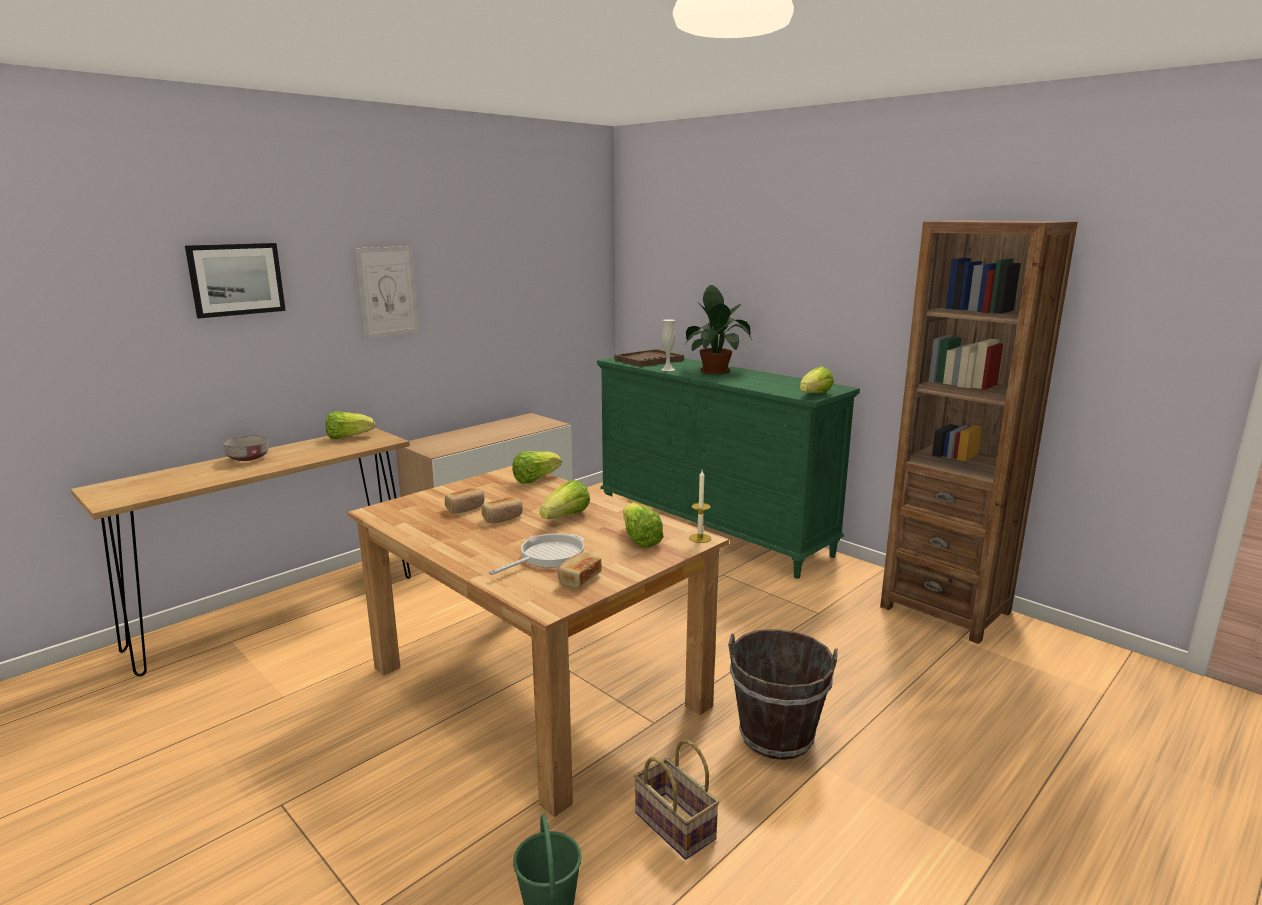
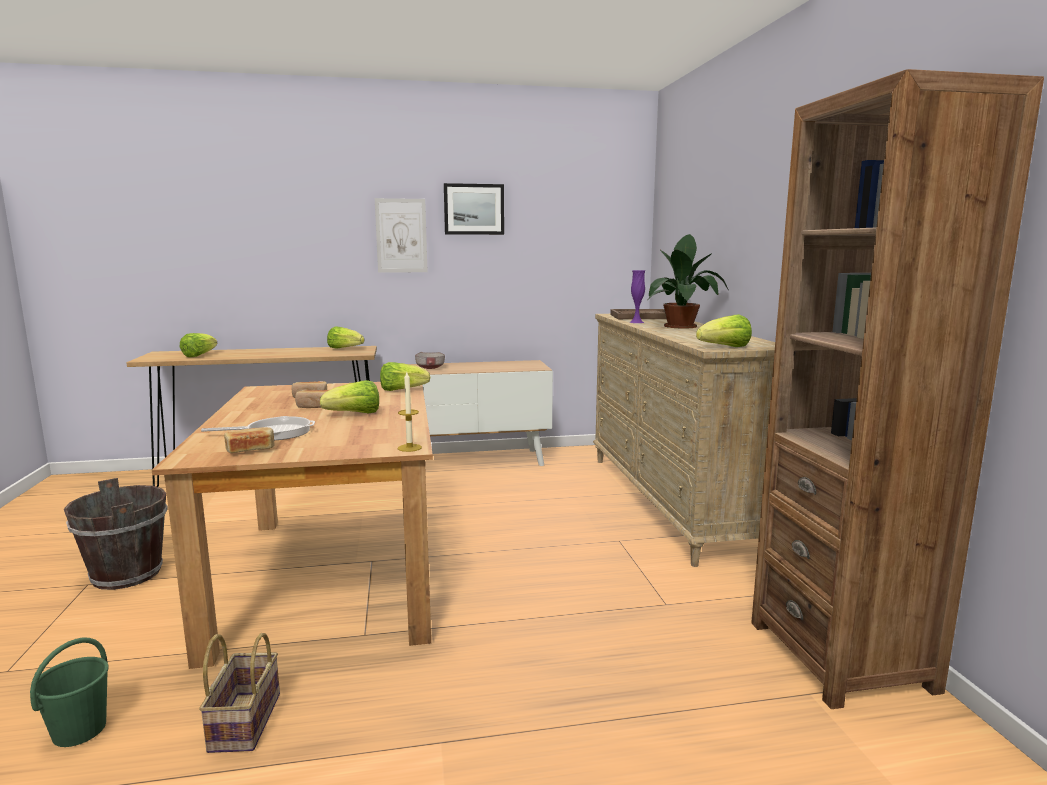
camera: 35 degrees right, 5 degrees down
(236, 279) = (277, 217): picture -> picture (474, 209)
(248, 459) = (262, 351): grey bowl -> grey bowl (430, 368)
(639, 539) = (363, 438): lettuce -> lettuce (199, 355)
(667, 369) = (636, 322): white vase -> purple vase
(712, 529) = (669, 502): green dresser -> beige dresser
(776, 735) = (444, 693): brown bucket -> brown bucket (127, 574)

